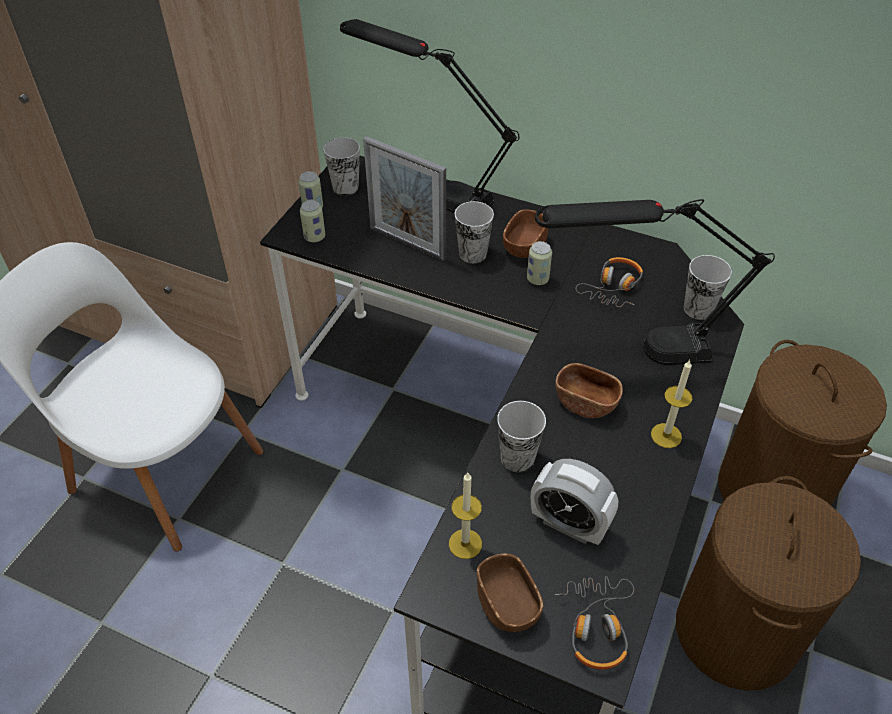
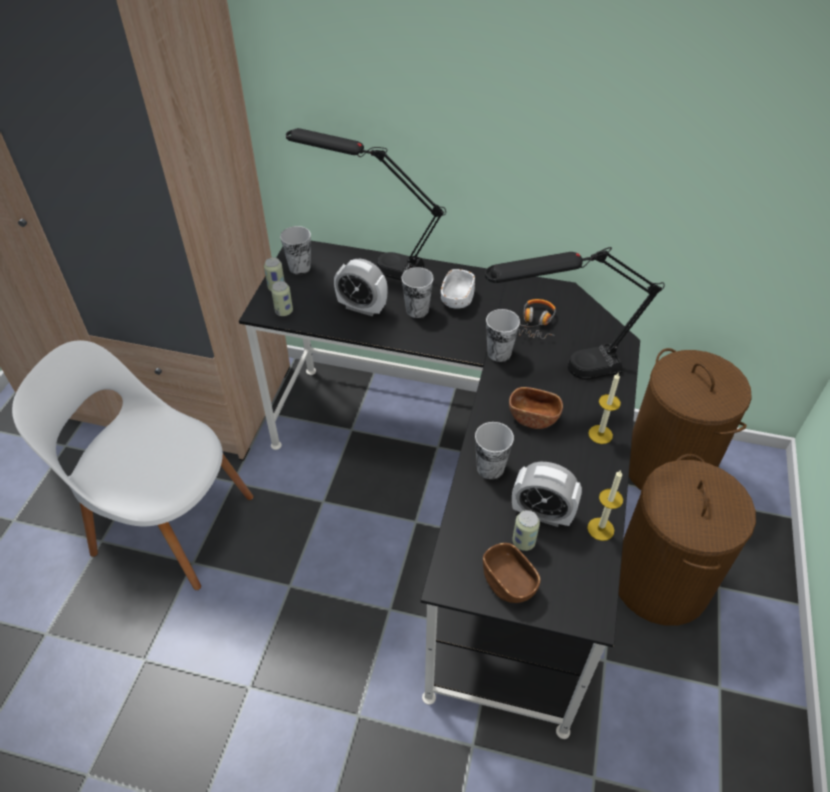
camera: 10 degrees left, 0 degrees up
(407, 243) = (362, 307): picture frame -> alarm clock
(465, 544) = (465, 541): candle -> candle (600, 529)
(524, 246) = (457, 299): brown bowl -> white bowl
(537, 279) = (473, 324): can -> can (523, 542)
(596, 626) = (580, 588): headphones -> none
(698, 309) = (603, 332): cup -> cup (499, 353)

